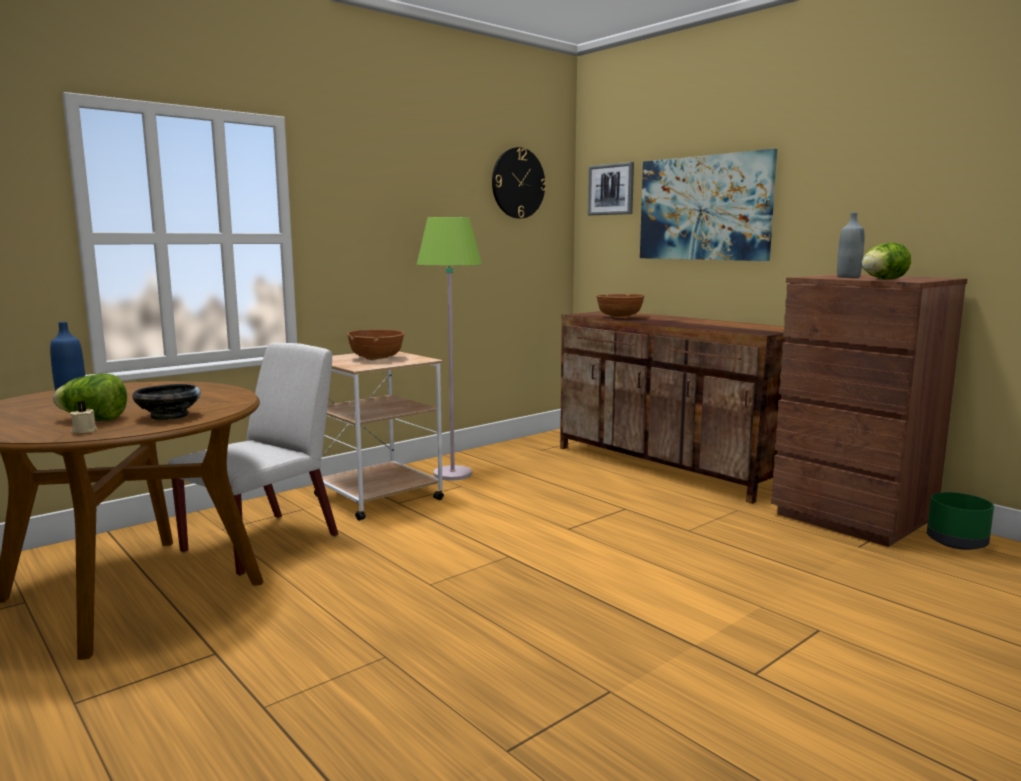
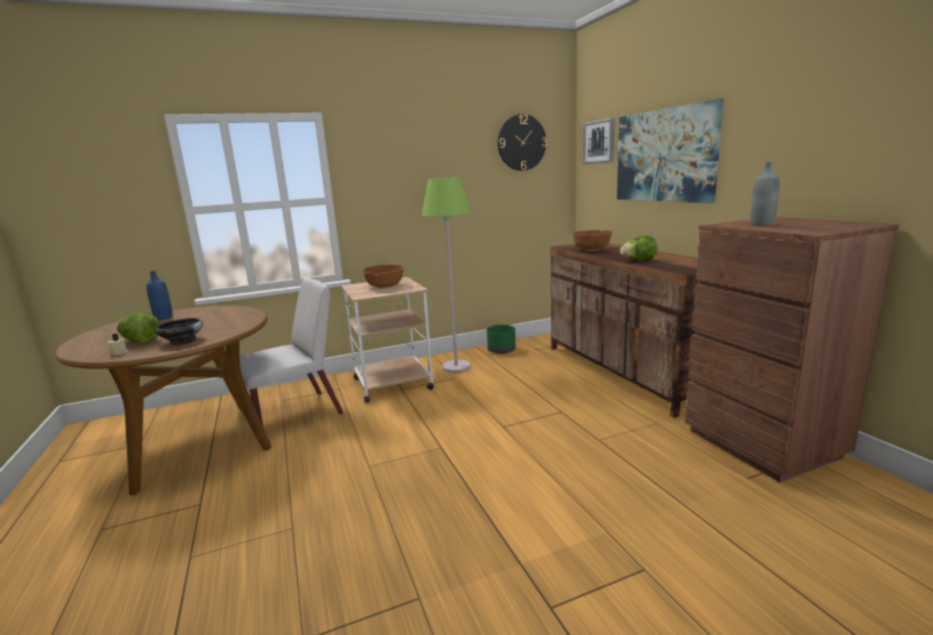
camera: 20 degrees right, 5 degrees up
(882, 279) = (787, 229): lettuce -> lettuce (638, 260)
(956, 542) = (860, 487): green planter -> green planter (501, 350)

